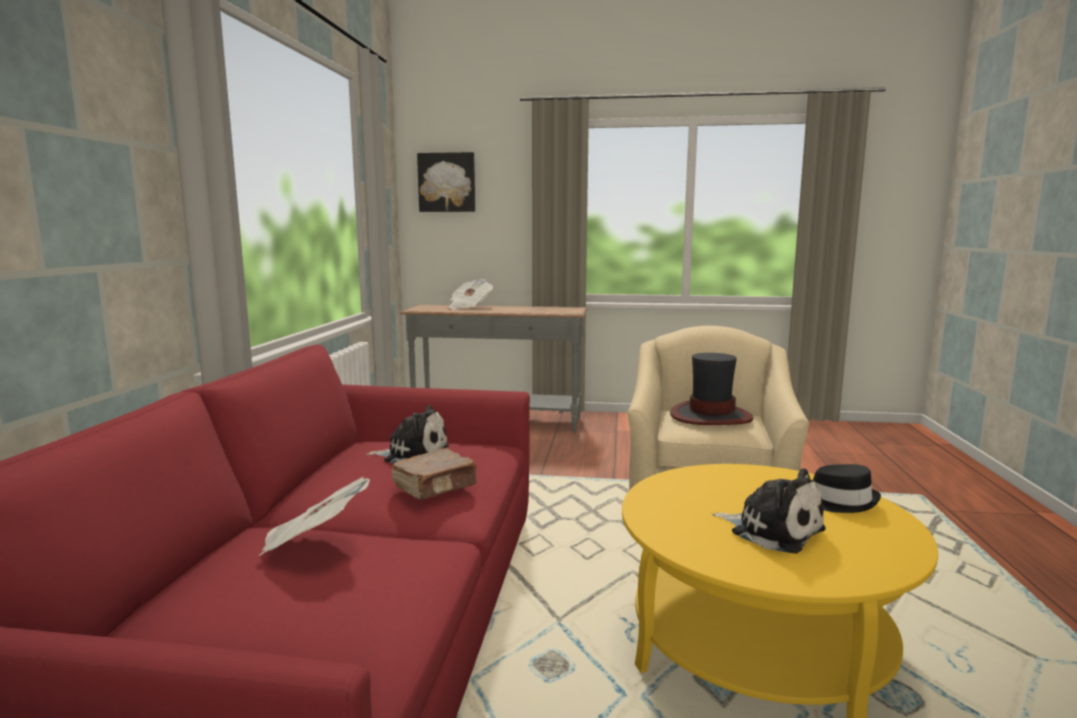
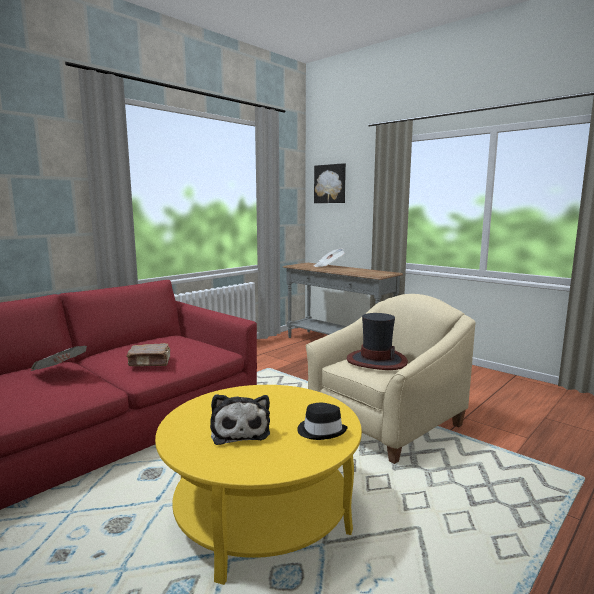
camera: 35 degrees right, 0 degrees up
(413, 454) = (175, 345): plush toy -> none

